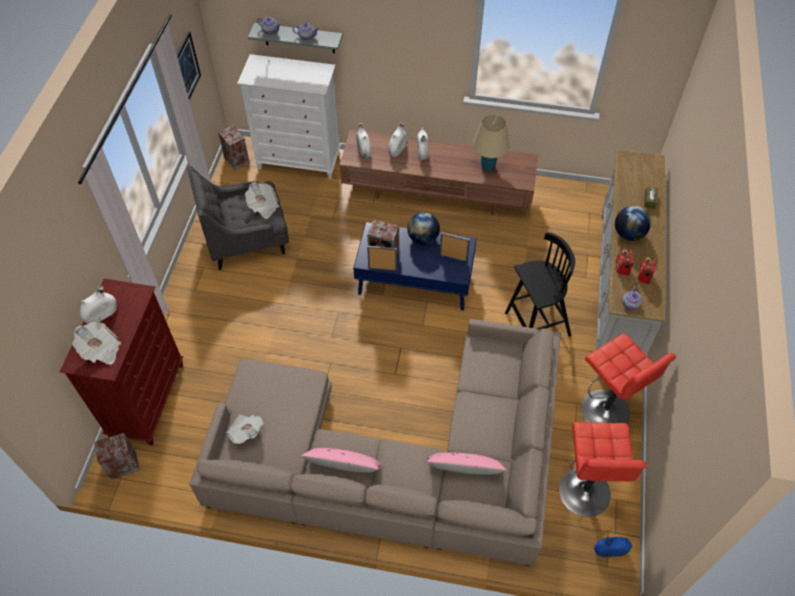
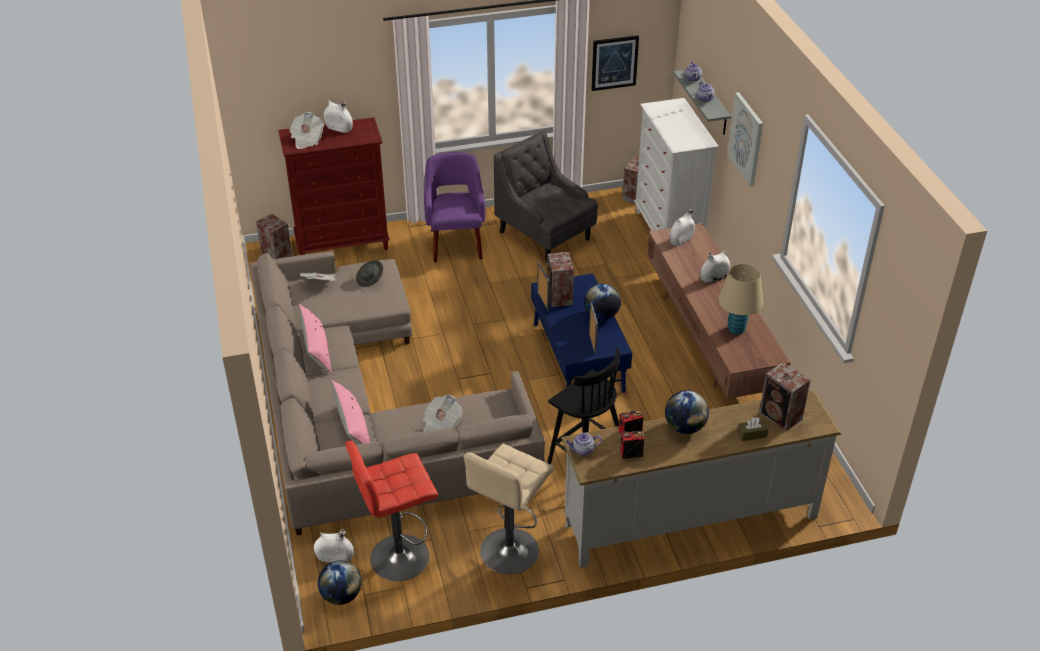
camera: 65 degrees right, 15 degrees down
(211, 308) = (455, 243): none -> purple armchair
(263, 206) = (560, 206): newspaper -> newspaper (441, 425)
(267, 387) = (370, 280): none -> grey hat
(378, 39) = (746, 139): none -> picture
(397, 149) = (702, 261): white vase -> white vase (335, 557)
(605, 412) = (508, 551): red stool -> beige stool
(610, 551) = (341, 595): blue vase -> globe
(638, 177) = (781, 417): none -> speaker

